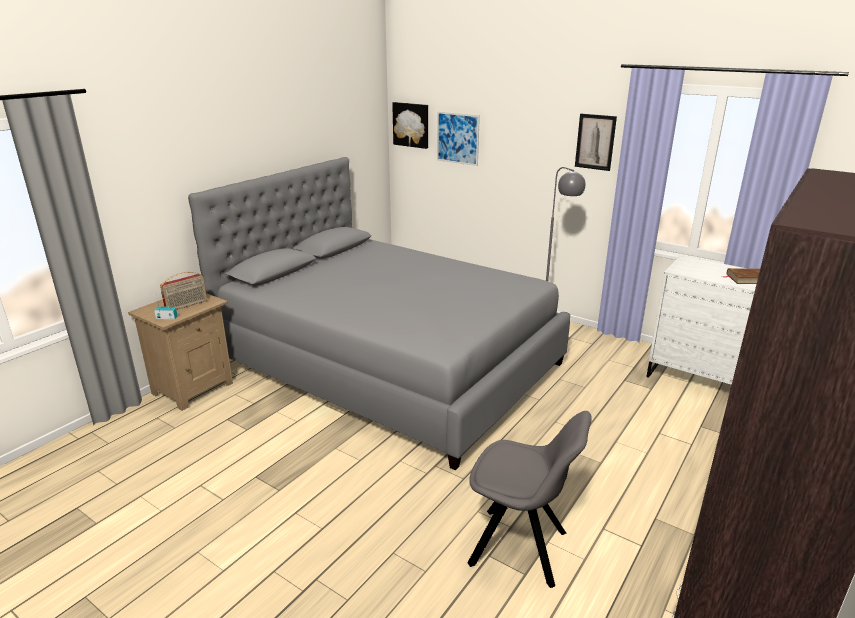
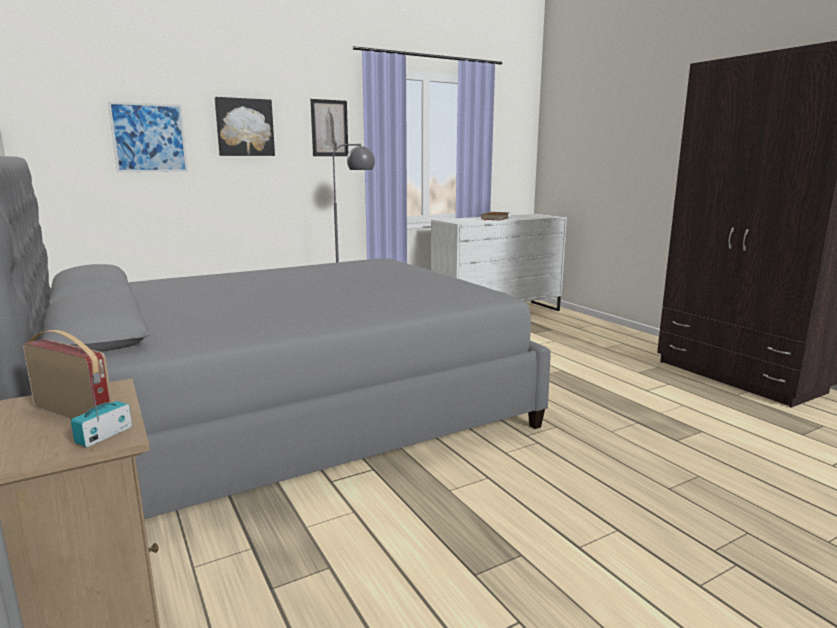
camera: 65 degrees left, 10 degrees down
(186, 305) = (75, 412): radio -> radio turned 45 degrees counterclockwise
(411, 125) = (56, 123): picture -> picture (244, 127)
(519, 547) = (667, 425): grey chair -> none

